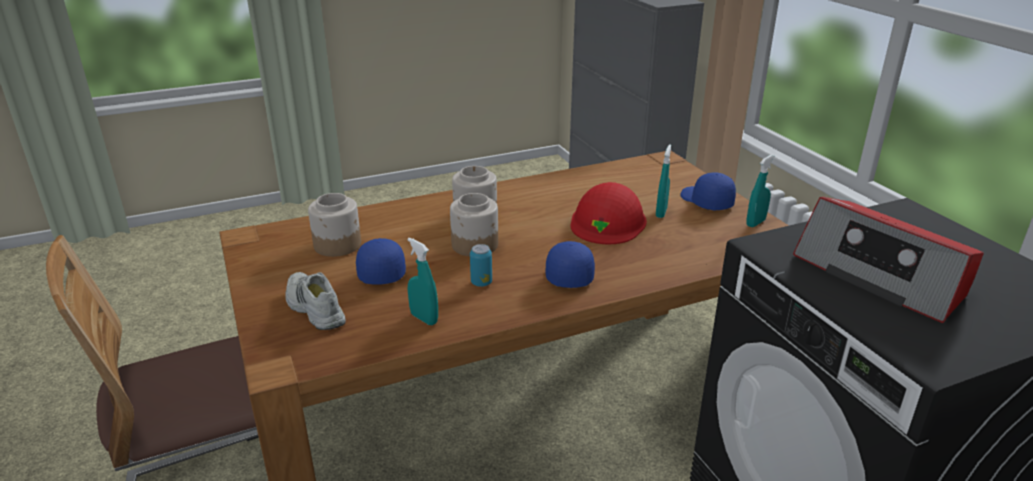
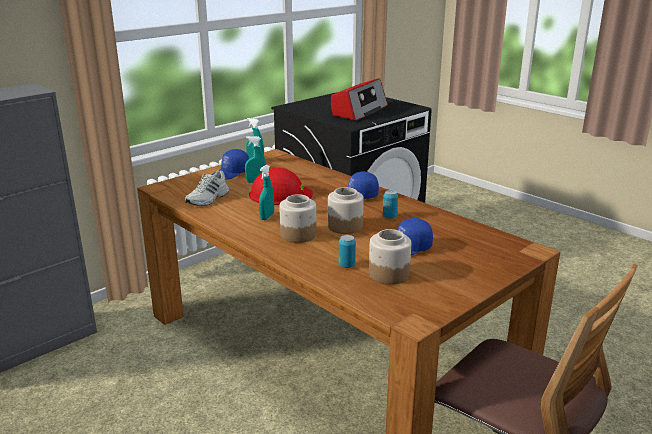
camera: 110 degrees left, 5 degrees down
(313, 308) = (472, 258): white shoe -> white shoe (208, 199)
(380, 227) = (346, 265): none -> can
(424, 318) = (443, 224): turquoise spray bottle -> turquoise spray bottle (267, 217)

